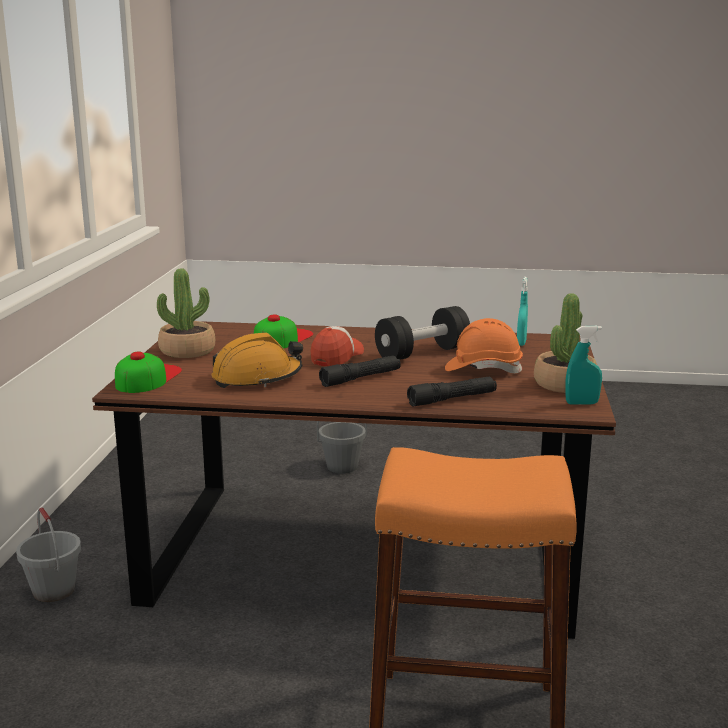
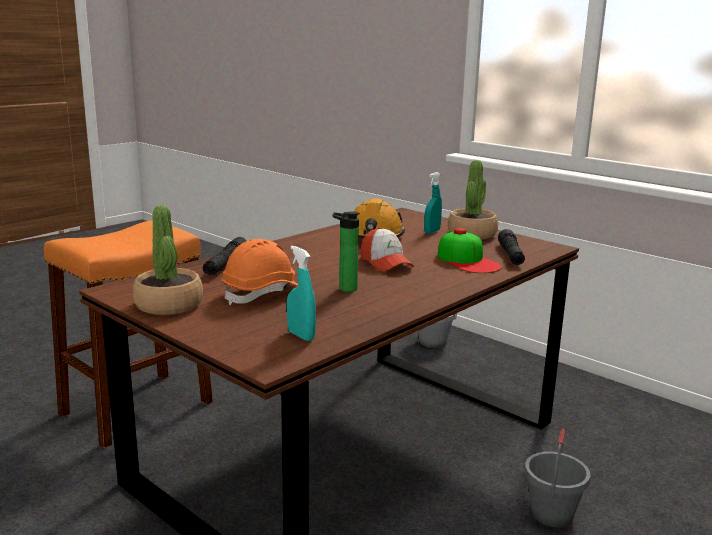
camera: 125 degrees right, 0 degrees up
(147, 378) = (420, 219): cap -> none
(360, 378) = (320, 256): black flashlight -> black flashlight (511, 255)
(422, 353) = (345, 289): black dumbbell -> bottle
(581, 403) = (127, 294): turquoise spray bottle -> turquoise spray bottle (432, 232)

